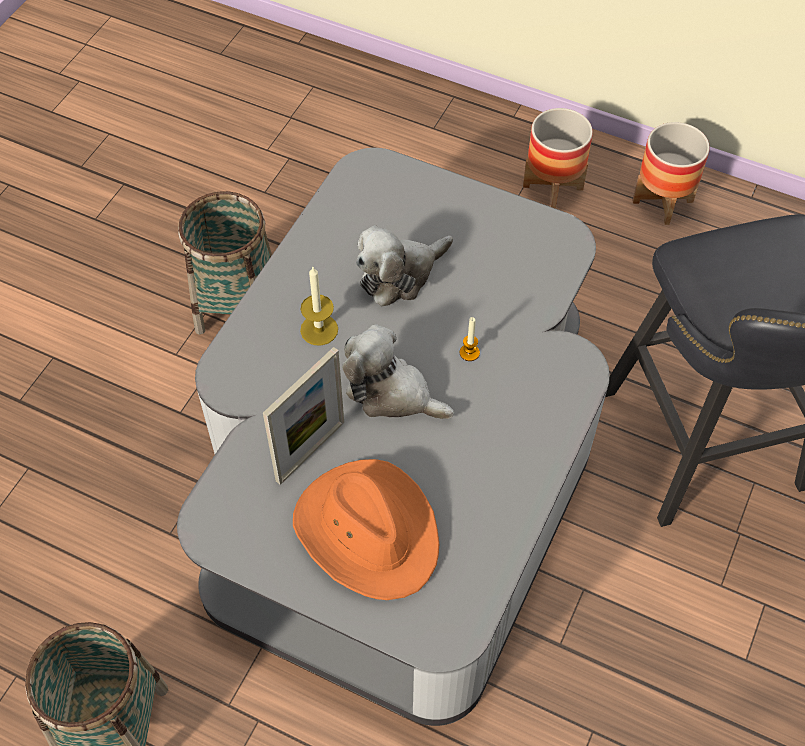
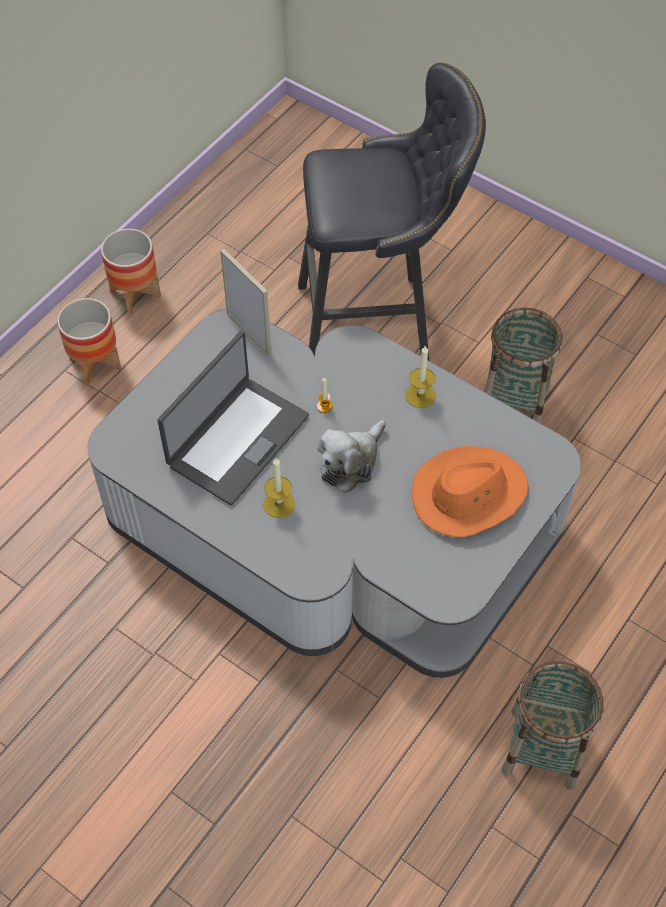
camera: 80 degrees left, 0 degrees up
(237, 307) = (156, 624): basket -> basket (514, 401)
(310, 451) = (394, 523): picture frame -> picture frame (249, 332)
(400, 275) = (236, 440): plush toy -> laptop
(513, 456) = (420, 395): none -> candle

